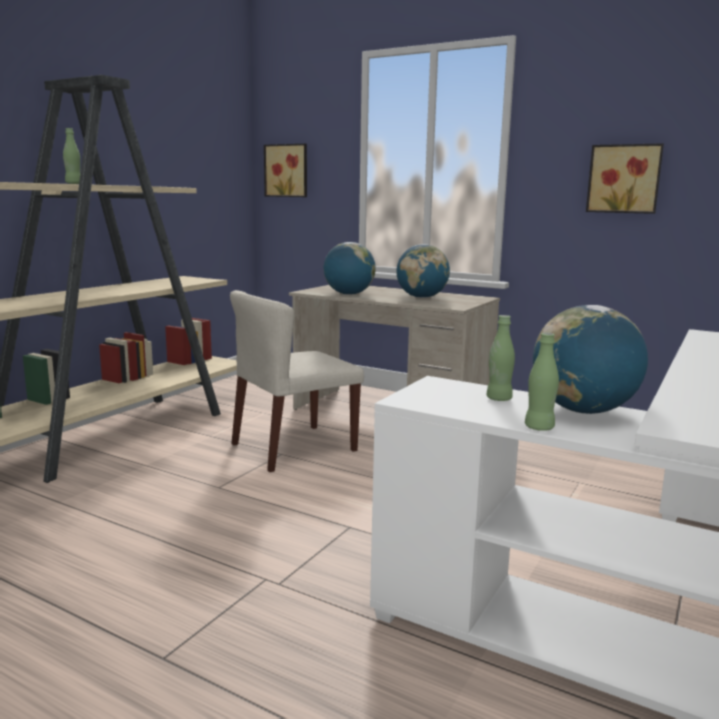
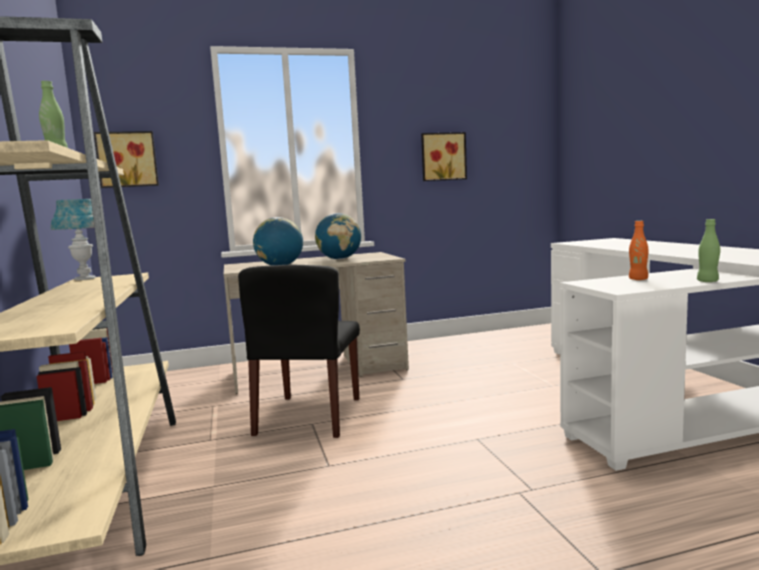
camera: 45 degrees left, 5 degrees down
(182, 277) = (85, 279): none -> blue table lamp
(293, 448) = (309, 416): beige chair -> black chair
(499, 399) = (638, 279): green bottle -> orange bottle
(583, 411) = (680, 274): globe -> none

